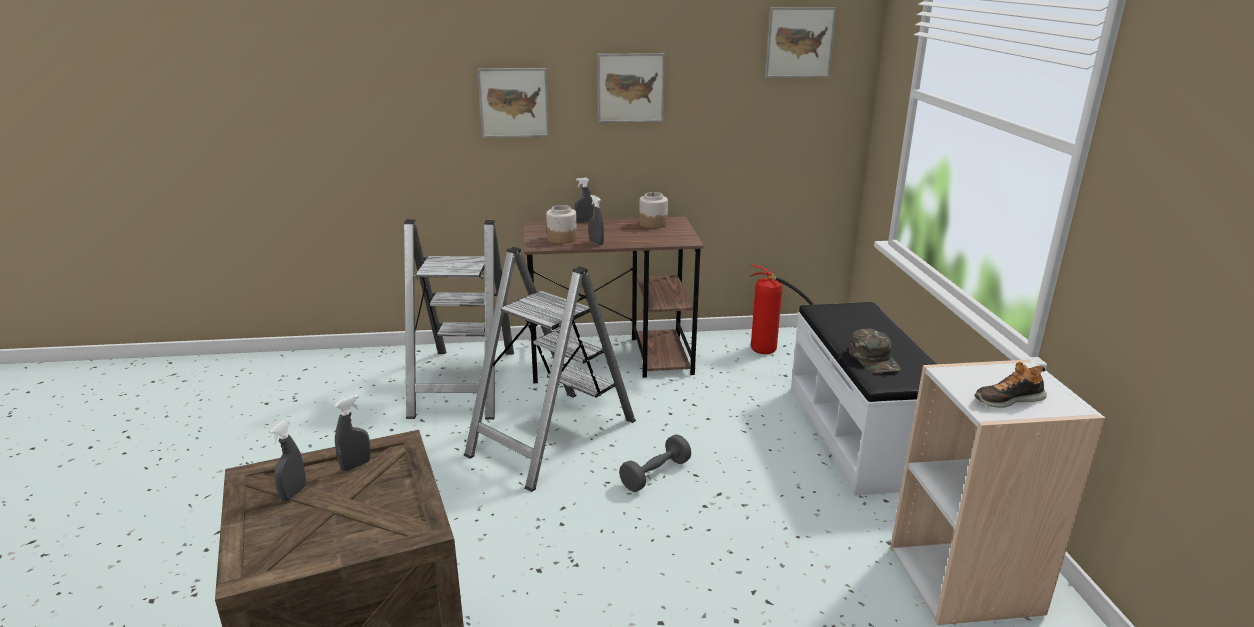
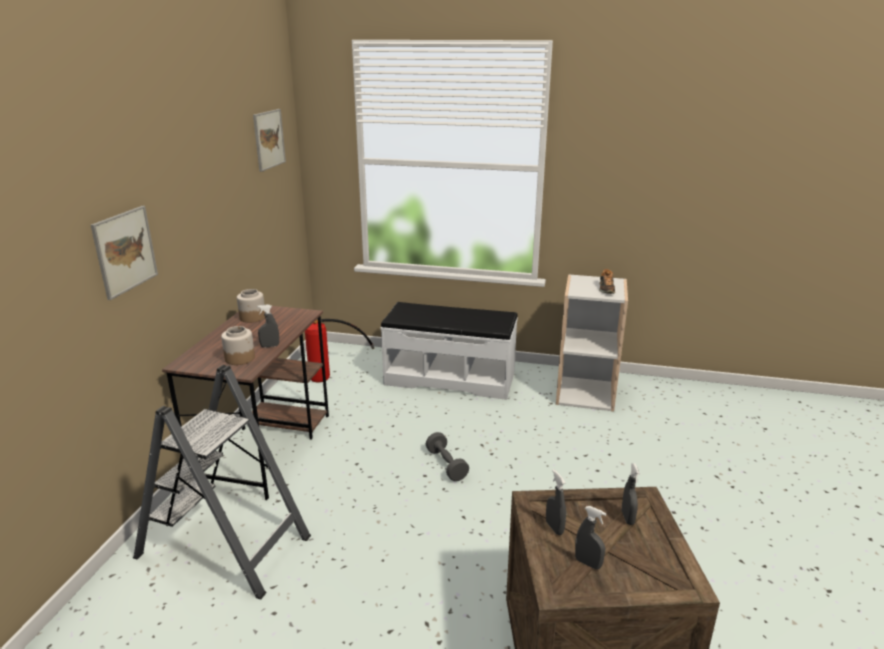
camera: 70 degrees left, 0 degrees up
(551, 438) = (366, 505): grey step ladder -> none
(584, 221) = (205, 342): grey spray bottle -> grey spray bottle (627, 518)
(630, 88) = (197, 205): picture -> none
(874, 359) = (473, 322): green cap -> none

